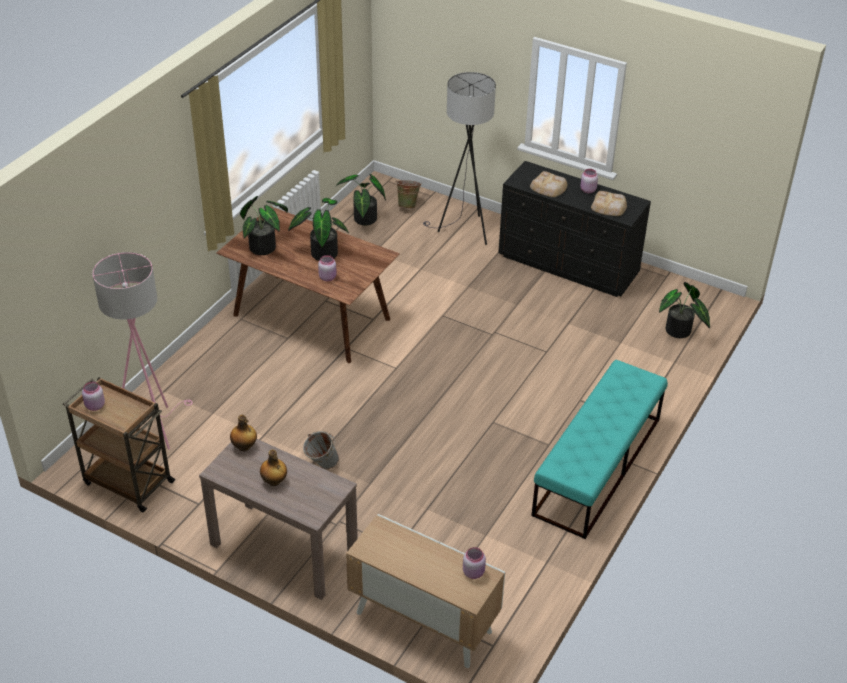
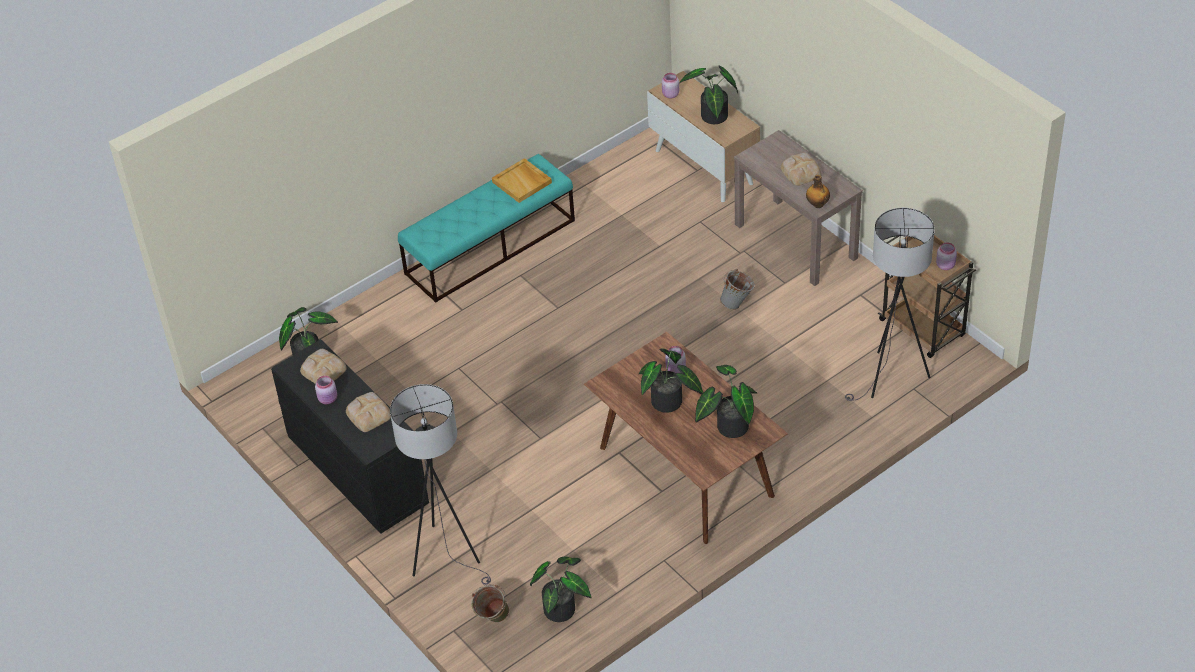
camera: 155 degrees left, 5 degrees up
(152, 427) = (890, 379): pink floor lamp -> grey floor lamp
(274, 482) = (801, 171): bottle -> bread
(407, 550) = (712, 118): none -> potted plant
(583, 455) = (522, 182): none -> beige tray

